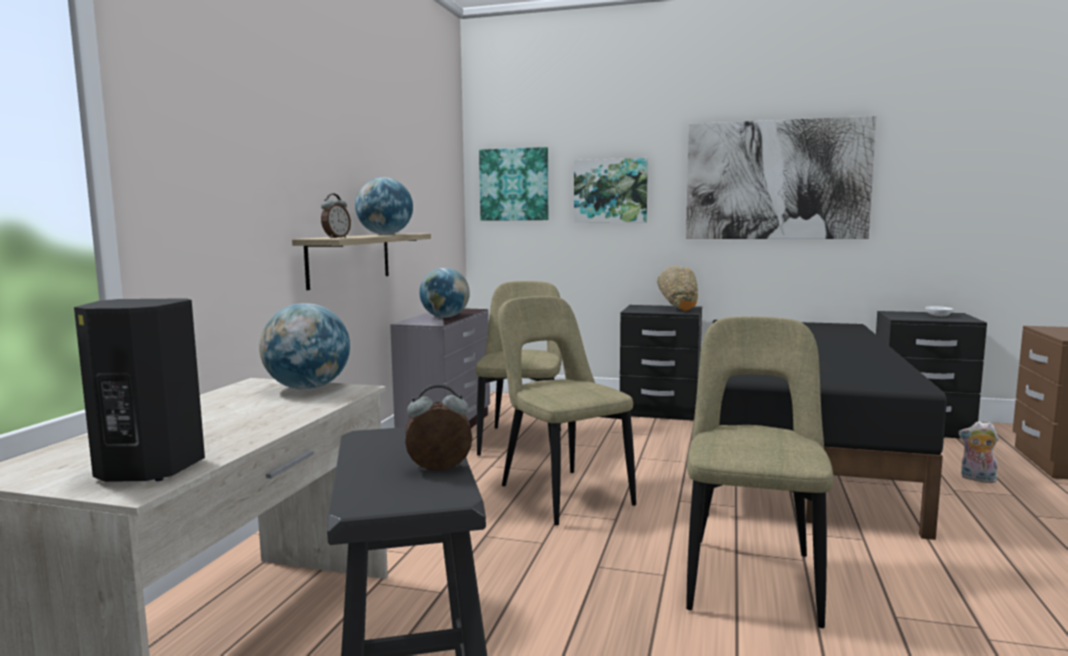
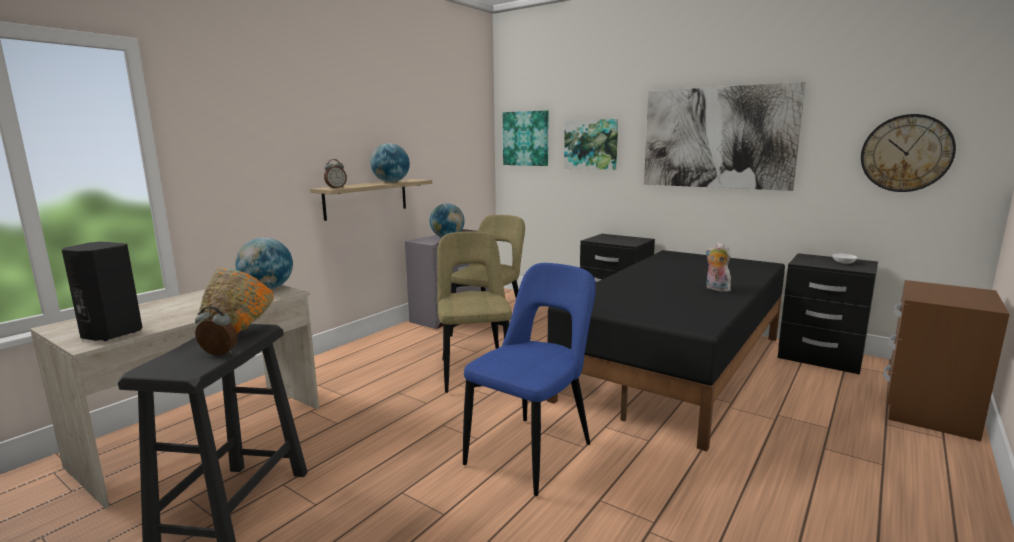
camera: 20 degrees right, 5 degrees up
(678, 310) = (628, 241): orange bowl -> orange bowl (238, 332)
(752, 576) = (533, 451): beige chair -> blue chair
(977, 479) = (812, 409): plush toy -> plush toy (716, 289)
(984, 194) = (906, 153): none -> wall clock

